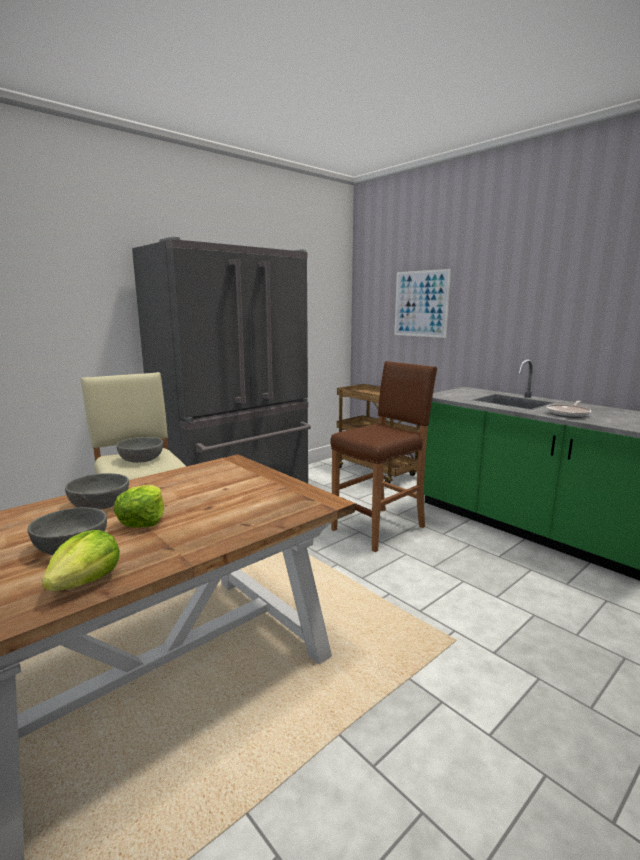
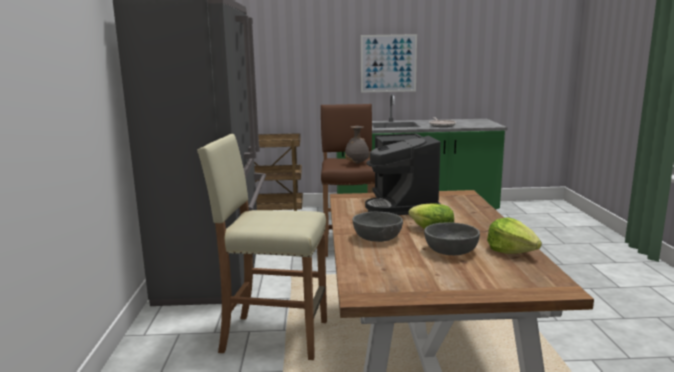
camera: 50 degrees left, 0 degrees up
(142, 459) = (273, 218): grey bowl -> none
(230, 487) = (402, 205): none -> coffee machine
(377, 436) = (357, 164): none -> grey vase
(421, 303) = (282, 55): picture -> picture (388, 63)

